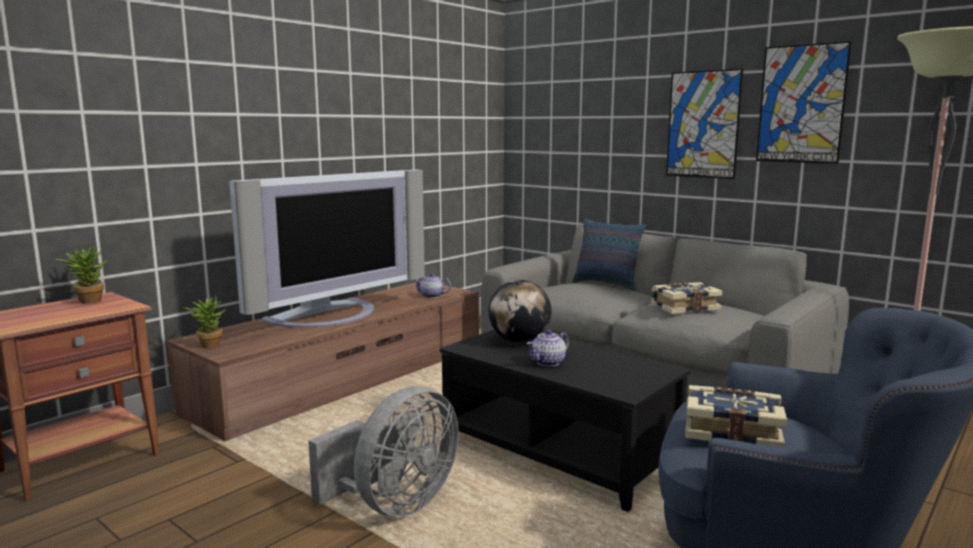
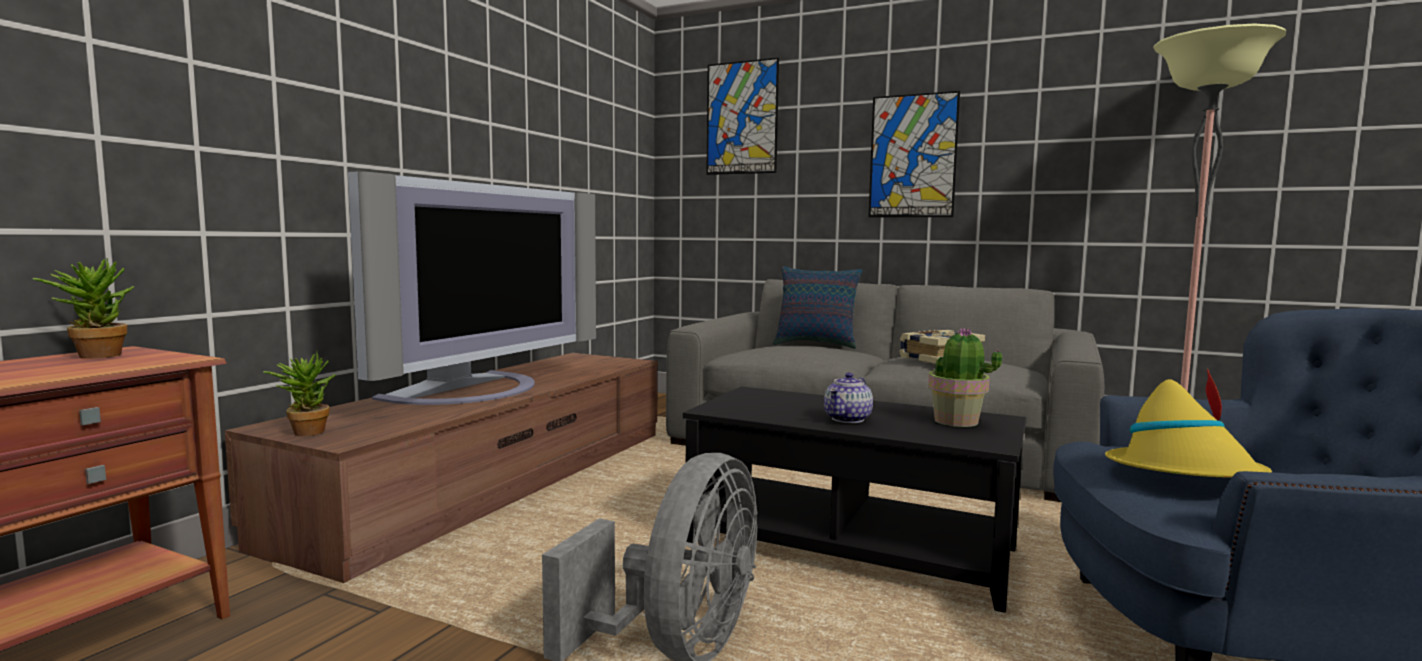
camera: 15 degrees left, 5 degrees down
(432, 296) = (600, 366): teapot -> none
(519, 341) = (781, 400): globe -> none
(626, 371) = (956, 422): none -> potted plant
(732, 431) = (1184, 474): book -> yellow hat
(801, 104) = (1030, 129): picture -> picture (742, 118)

